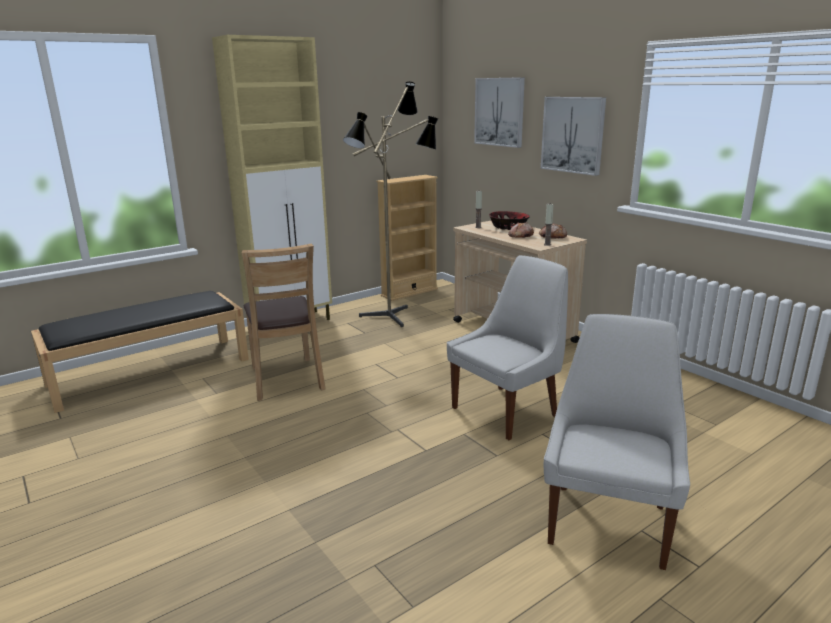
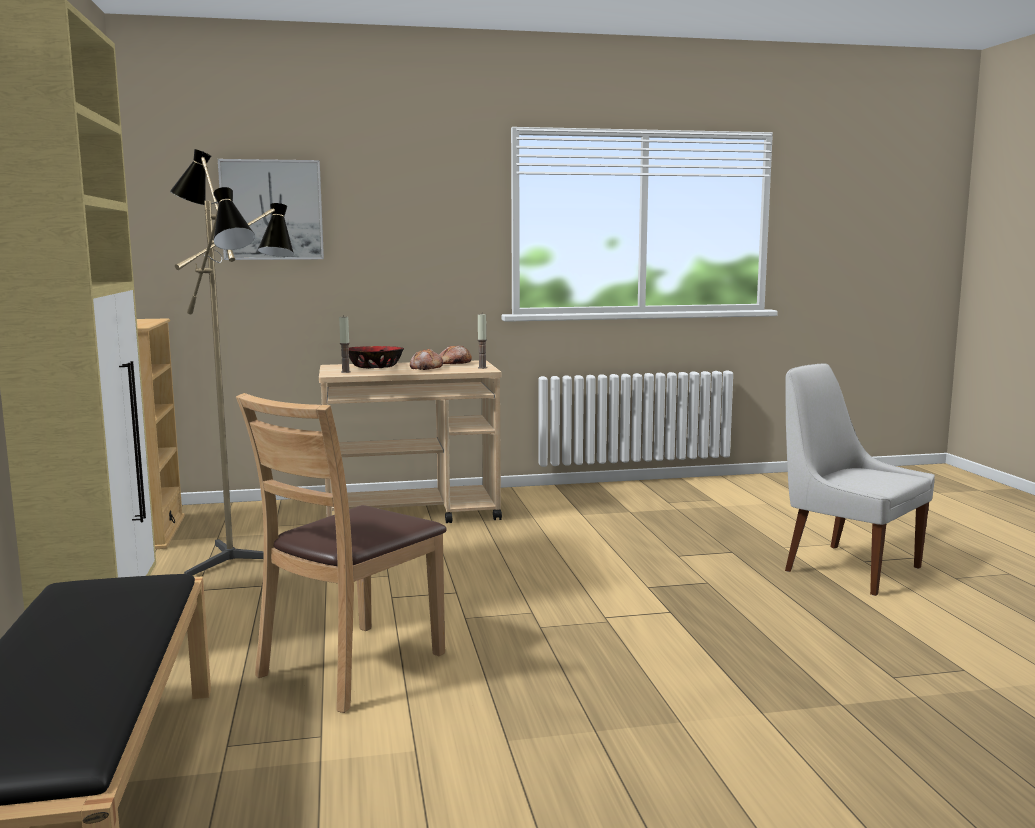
camera: 65 degrees left, 10 degrees down
(286, 379) = (351, 666): brown chair -> brown chair turned 120 degrees clockwise
(507, 410) = (614, 558): white chair -> none
(573, 135) = (416, 236): picture -> none

